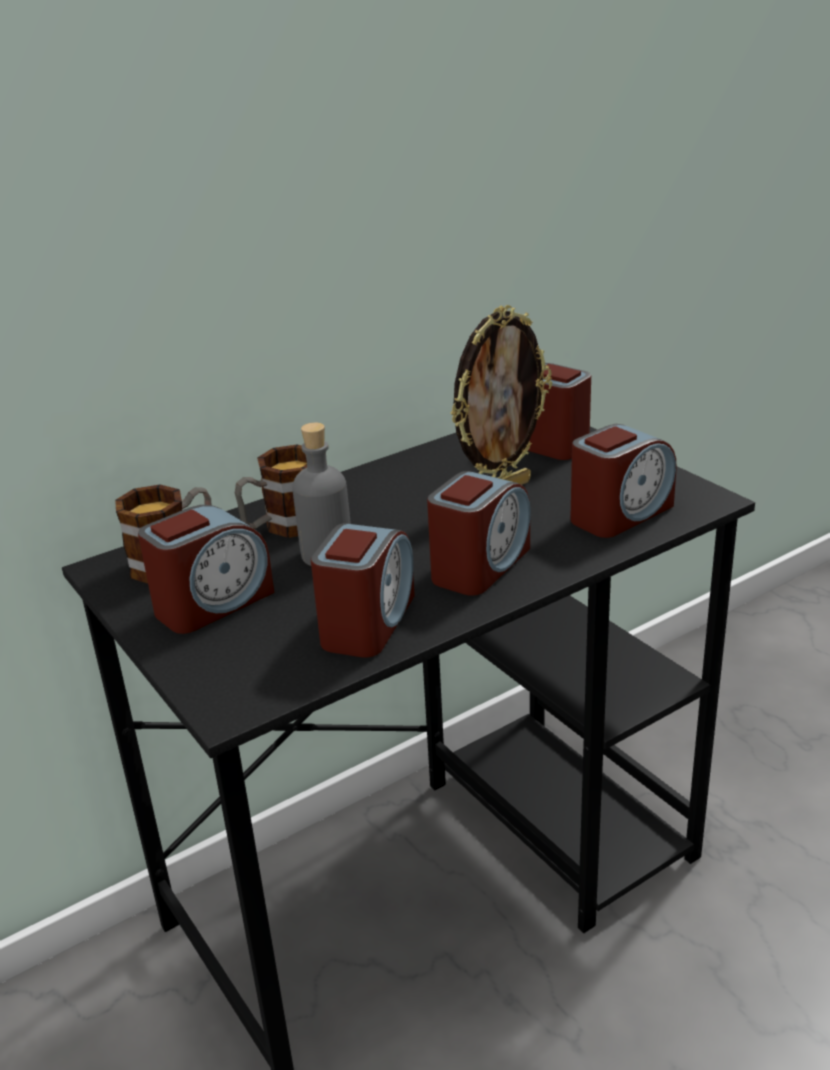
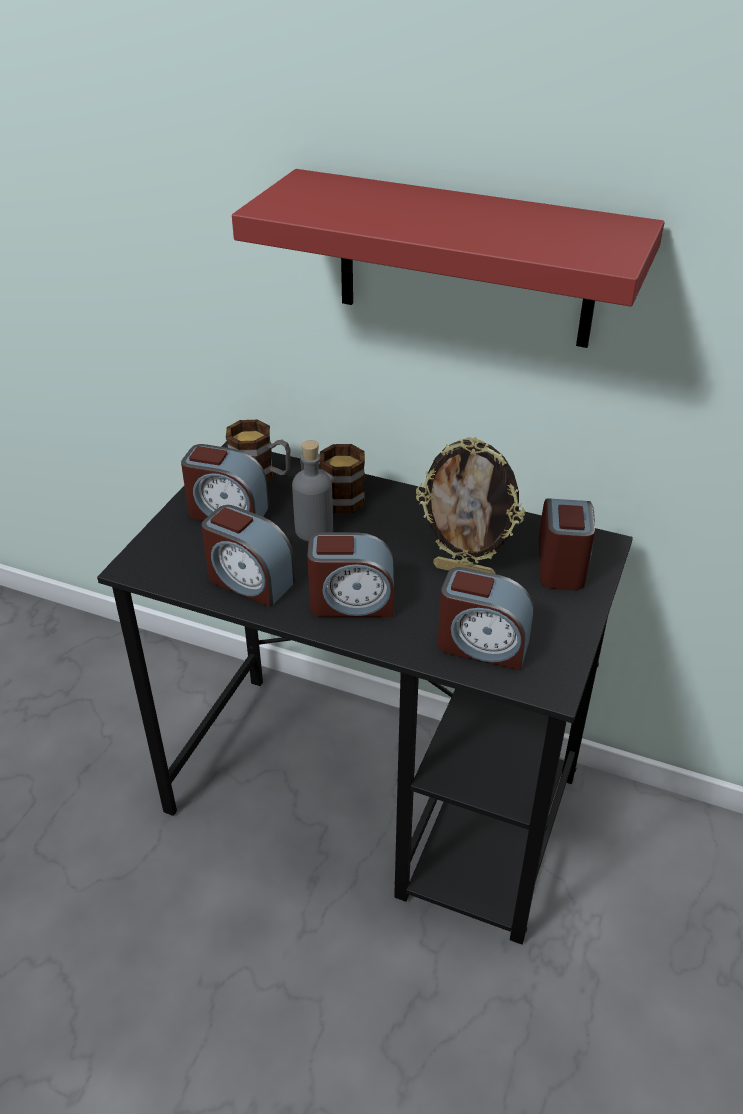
camera: 55 degrees right, 10 degrees up
(325, 159) = (465, 260): none -> red shelf
(367, 622) = (249, 581): alarm clock -> alarm clock turned 45 degrees clockwise

